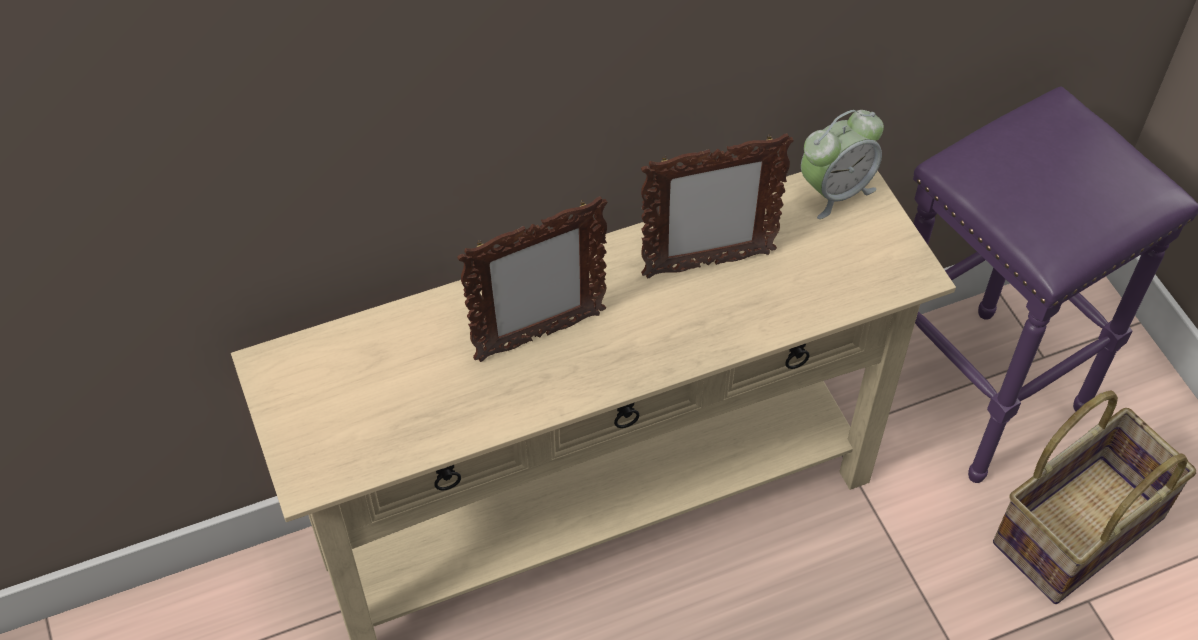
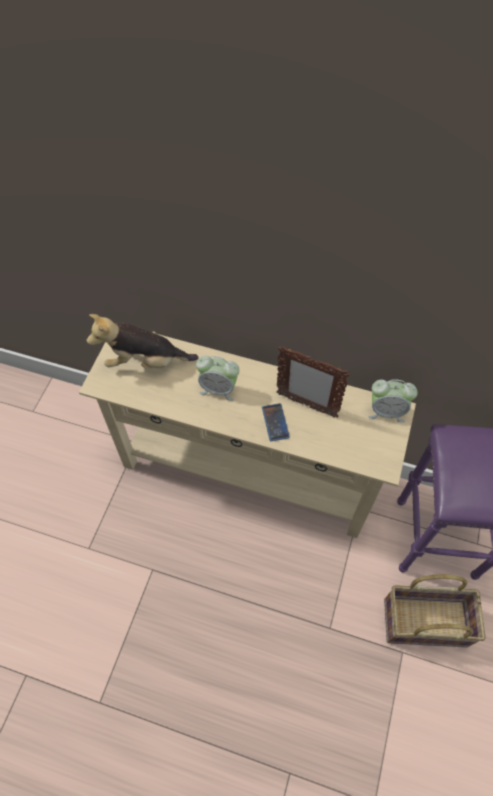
camera: 40 degrees right, 5 degrees up
(360, 381) = (145, 362): none -> plush toy
(538, 336) = (218, 388): picture frame -> alarm clock
(685, 325) = (275, 422): none -> phone

